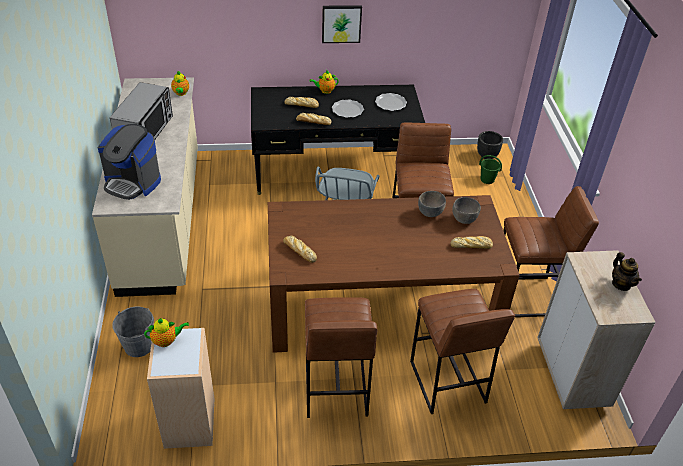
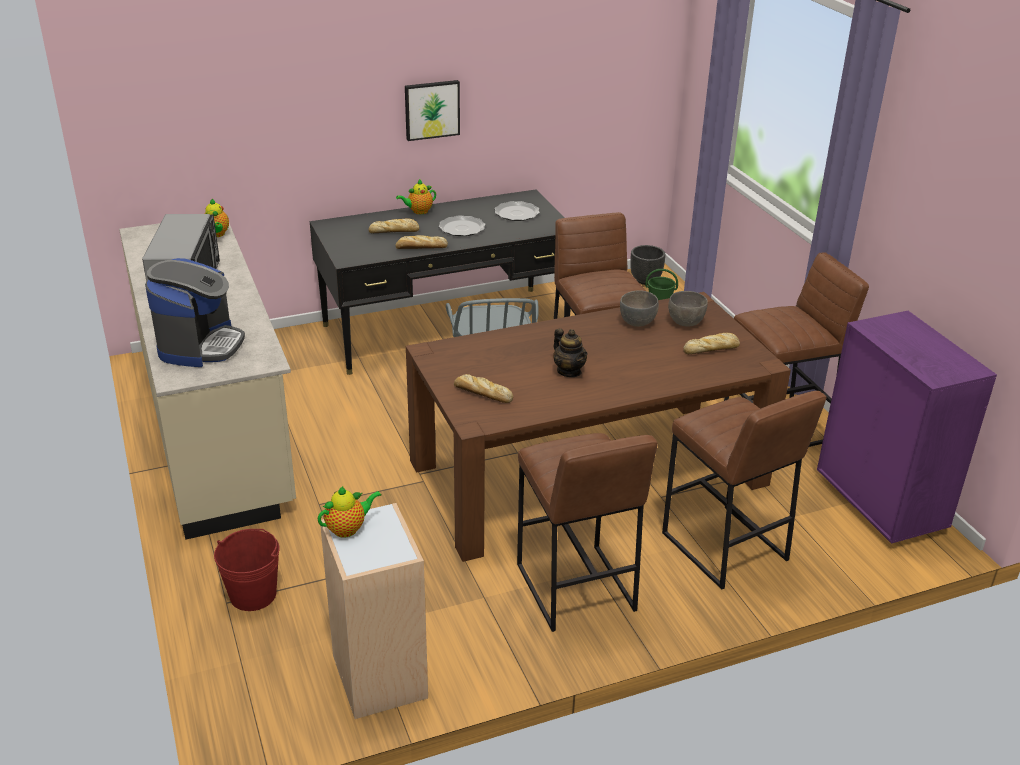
camera: 15 degrees left, 10 degrees down
(132, 182) = (200, 345): coffee machine -> coffee machine turned 90 degrees counterclockwise
(139, 345) = (253, 594): grey bucket -> red bucket
(572, 376) = (881, 506): beige cabinet -> purple cabinet
(621, 284) = (933, 343): teapot -> teapot (569, 371)

